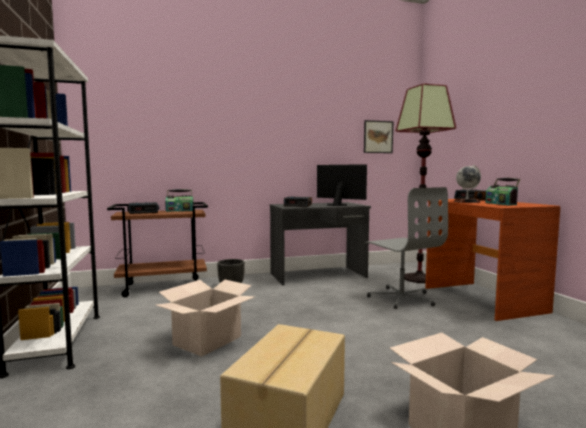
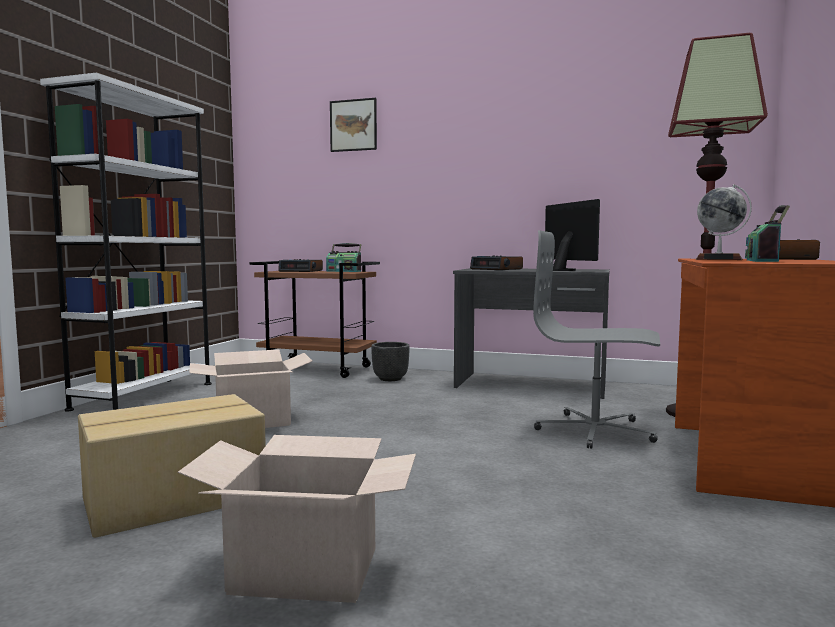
camera: 35 degrees right, 0 degrees up
(378, 137) = (674, 151): picture -> picture (353, 125)
(401, 298) = (595, 431): grey office chair -> grey office chair turned 105 degrees clockwise

